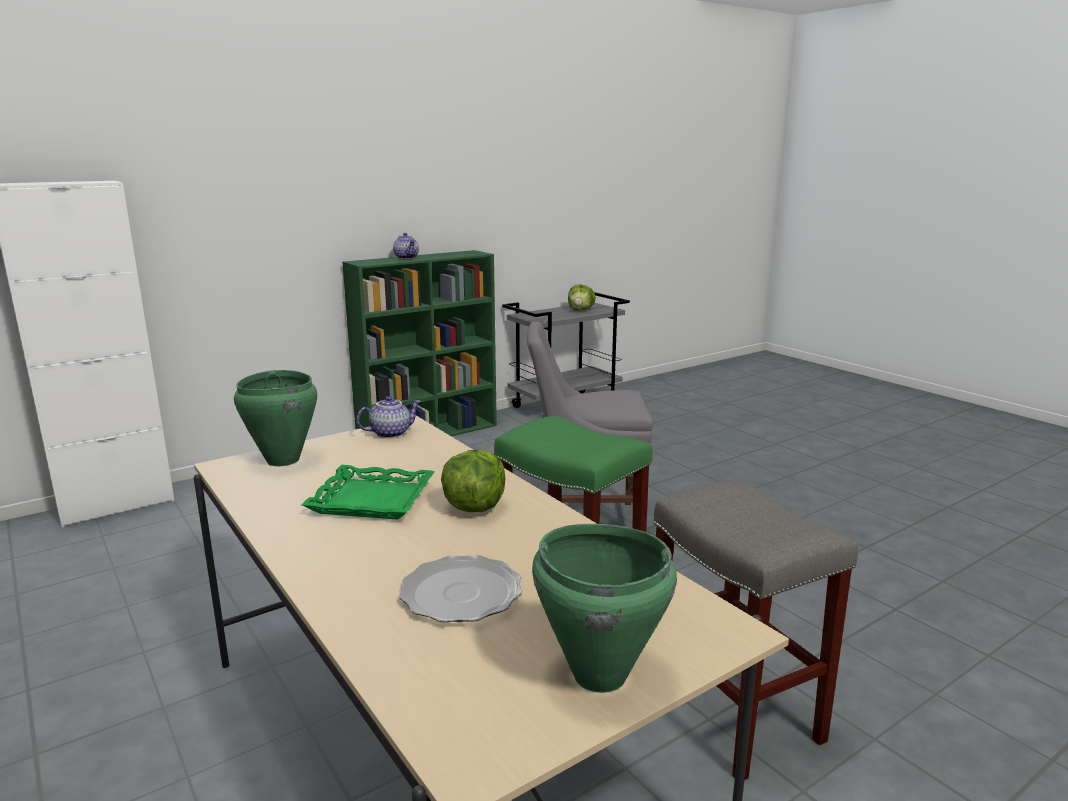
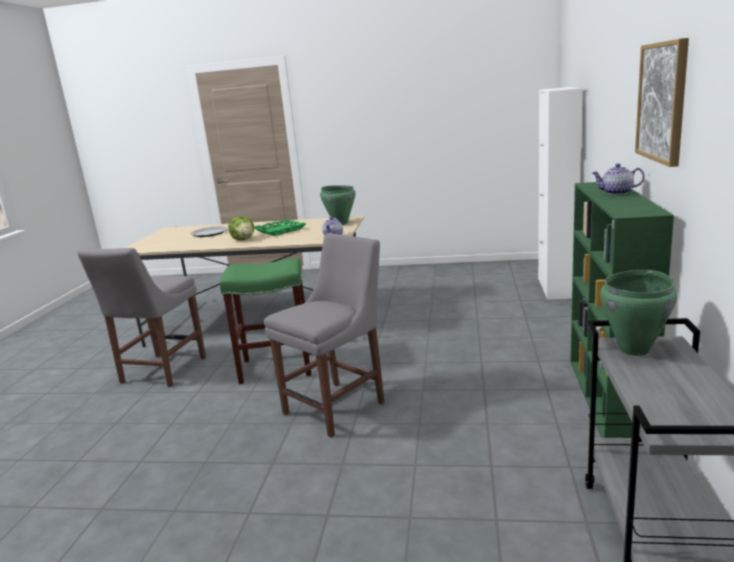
camera: 135 degrees right, 0 degrees up
(423, 179) = (662, 102): none -> picture
(581, 310) = (672, 397): lettuce -> none
(598, 674) = (156, 238): green cooking pot -> green cooking pot (635, 349)
(734, 714) = (161, 372): grey stool -> grey chair

